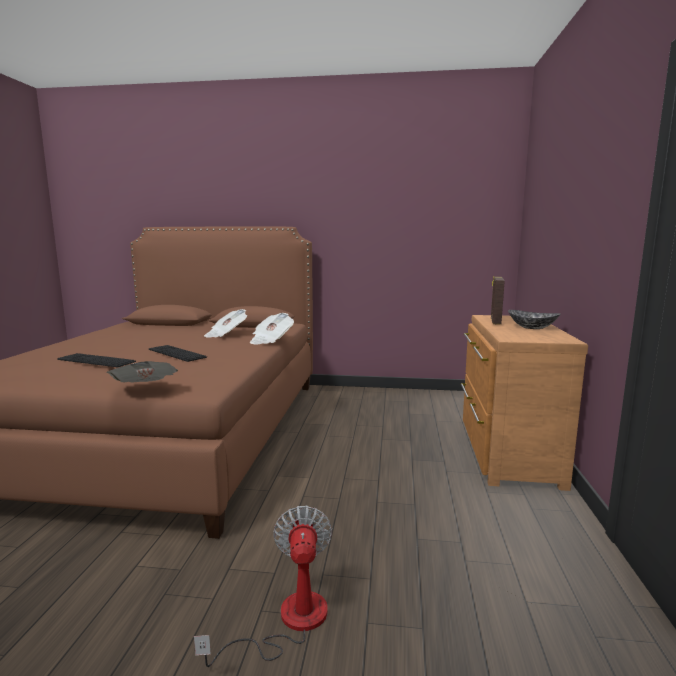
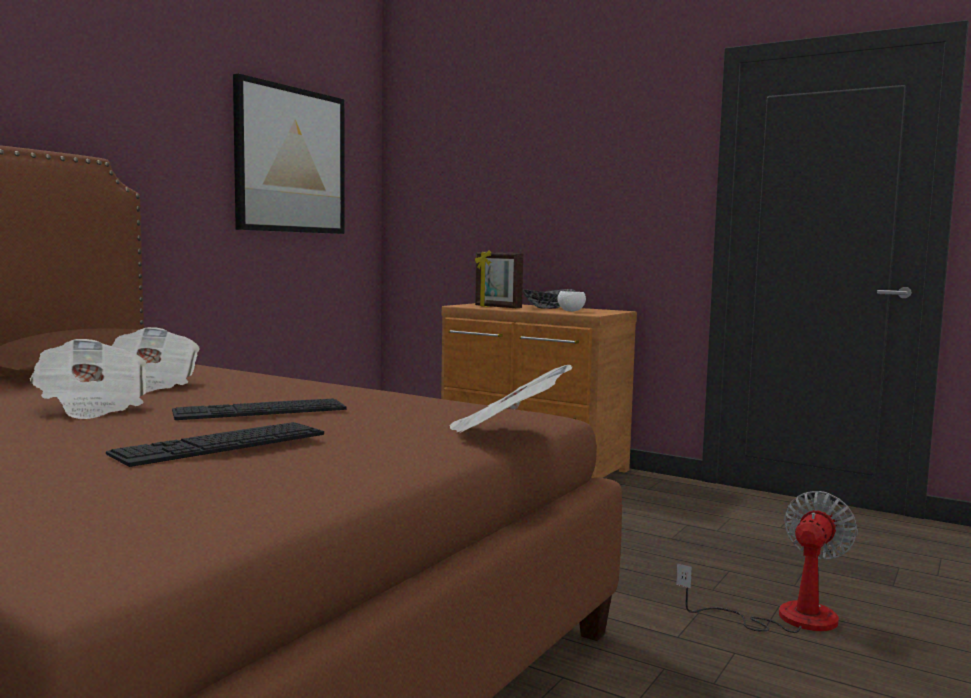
camera: 65 degrees left, 5 degrees down
(271, 340) = (272, 376): newspaper -> newspaper (92, 408)
(289, 622) = (786, 618): fan -> fan turned 105 degrees clockwise
(428, 213) = (290, 160): none -> picture
(521, 333) = (571, 311): none -> white bowl

